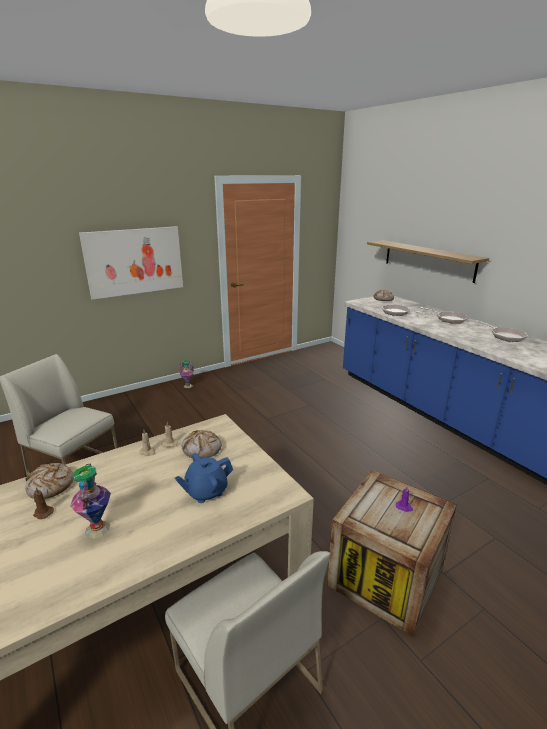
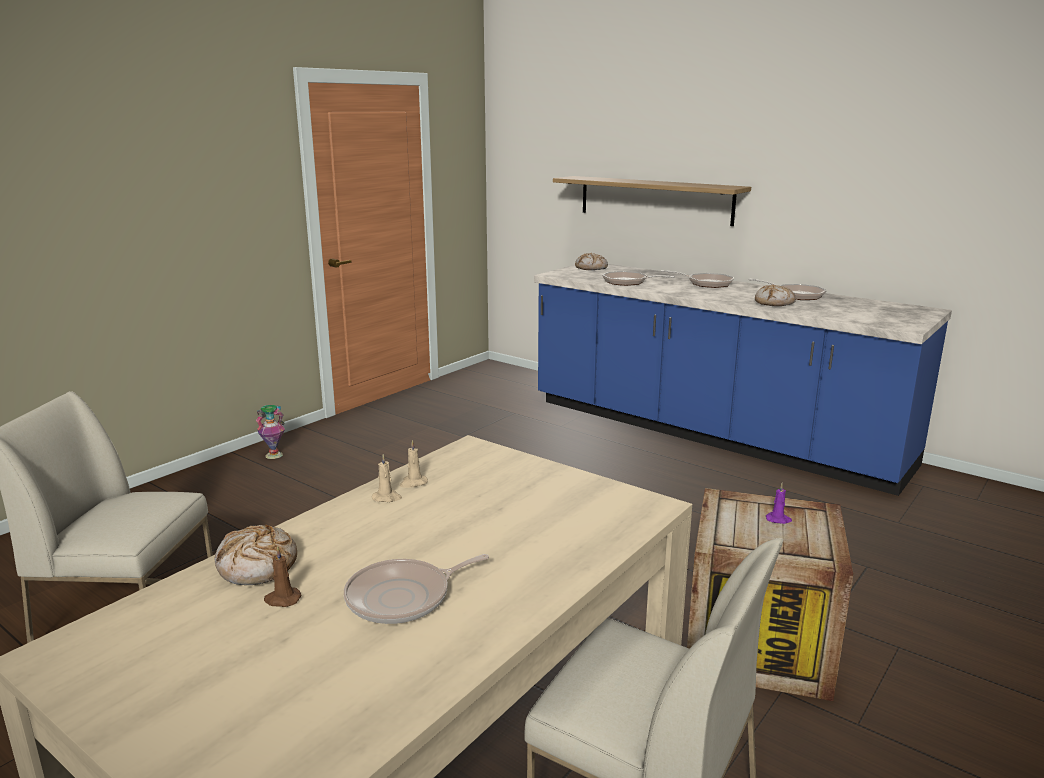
camera: 20 degrees left, 5 degrees down
(98, 529) = (403, 597): vase -> frying pan
(134, 261) = (162, 221): picture -> none
(202, 449) = (475, 480): bread -> bread (774, 303)
(206, 491) = (532, 525): blue teapot -> none

